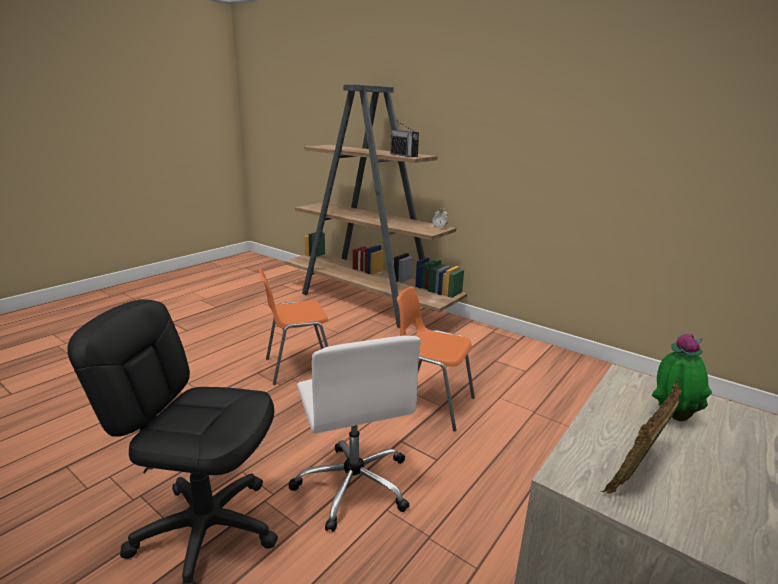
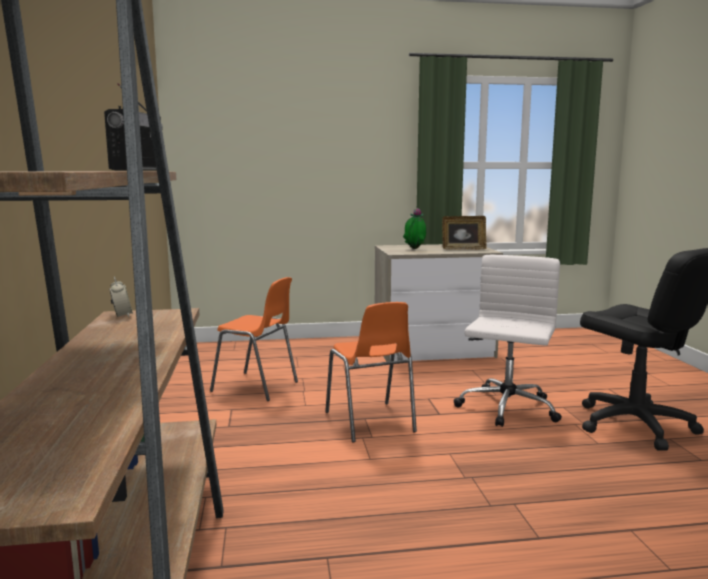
camera: 135 degrees left, 10 degrees down
(298, 366) = (467, 519): orange chair -> orange chair (257, 387)

